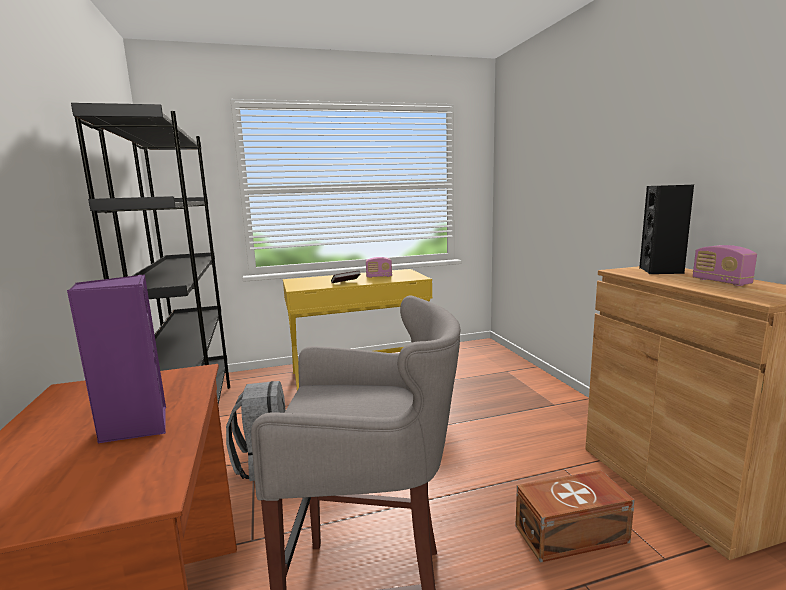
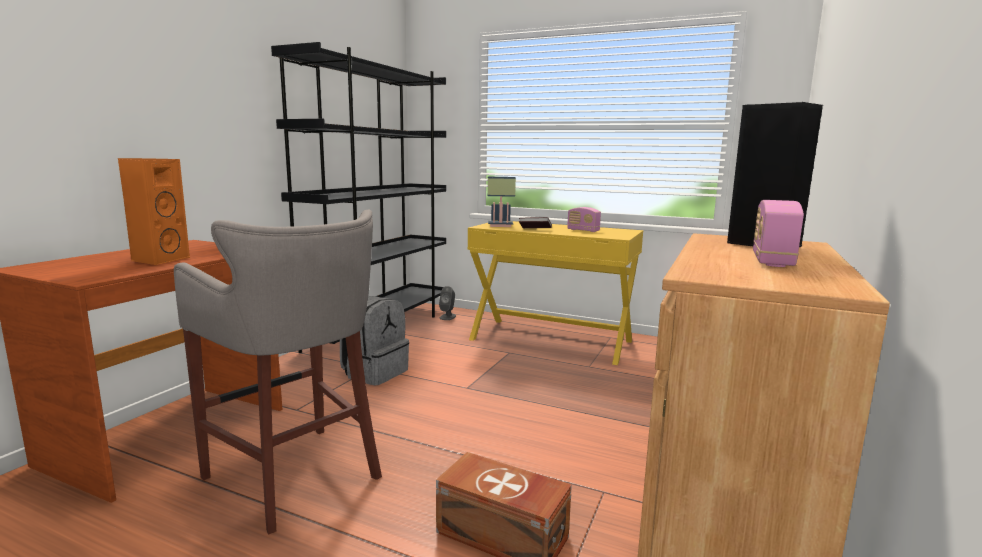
camera: 40 degrees right, 0 degrees up
(135, 426) = (159, 260): purple speaker -> orange speaker
(243, 383) = (447, 317): none -> grey speaker
(306, 284) = (499, 226): none -> table lamp

